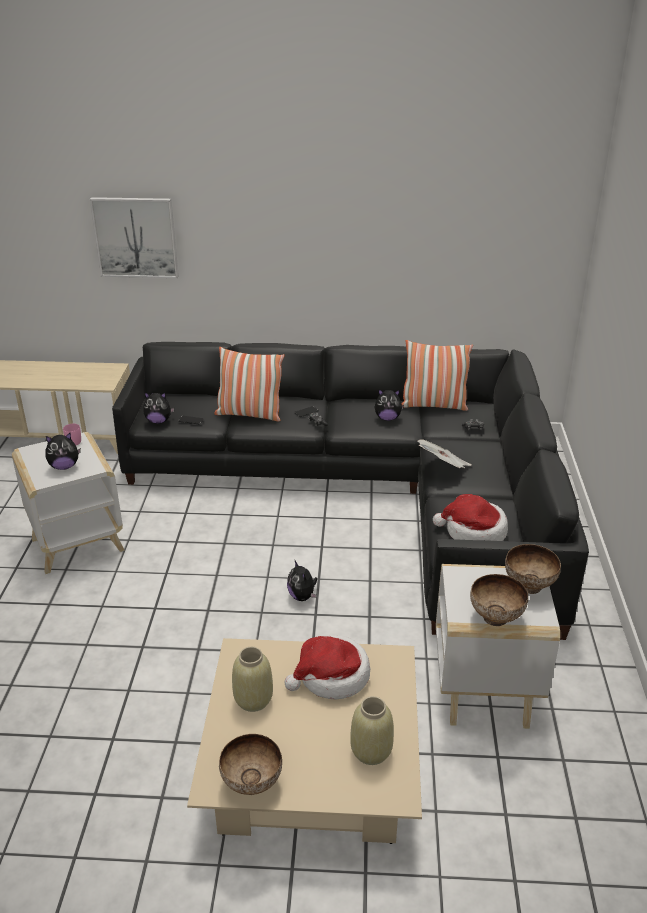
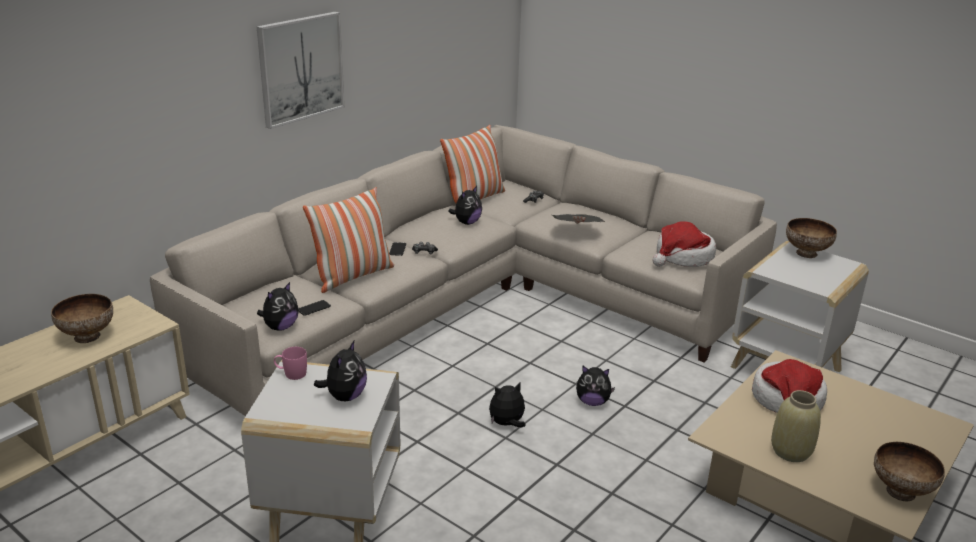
camera: 55 degrees left, 5 degrees down
(135, 237) = (124, 103): picture -> picture (300, 68)
(232, 569) = (507, 424): none -> plush toy
(370, 751) = (891, 418): beige vase -> none
(373, 490) = (478, 304): black sofa -> beige sofa
(496, 618) = (837, 279): bowl -> bowl (88, 337)

